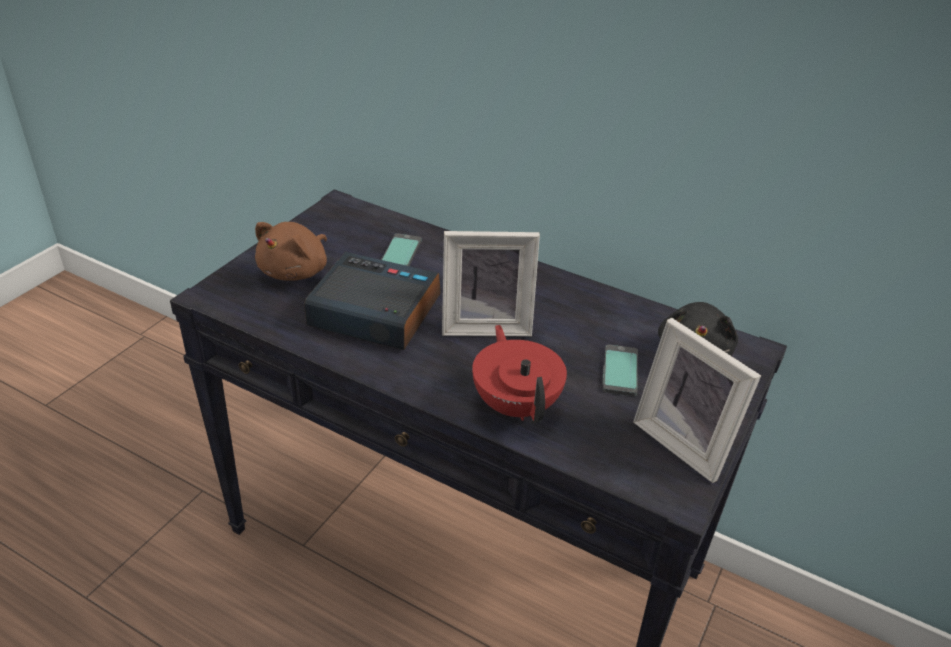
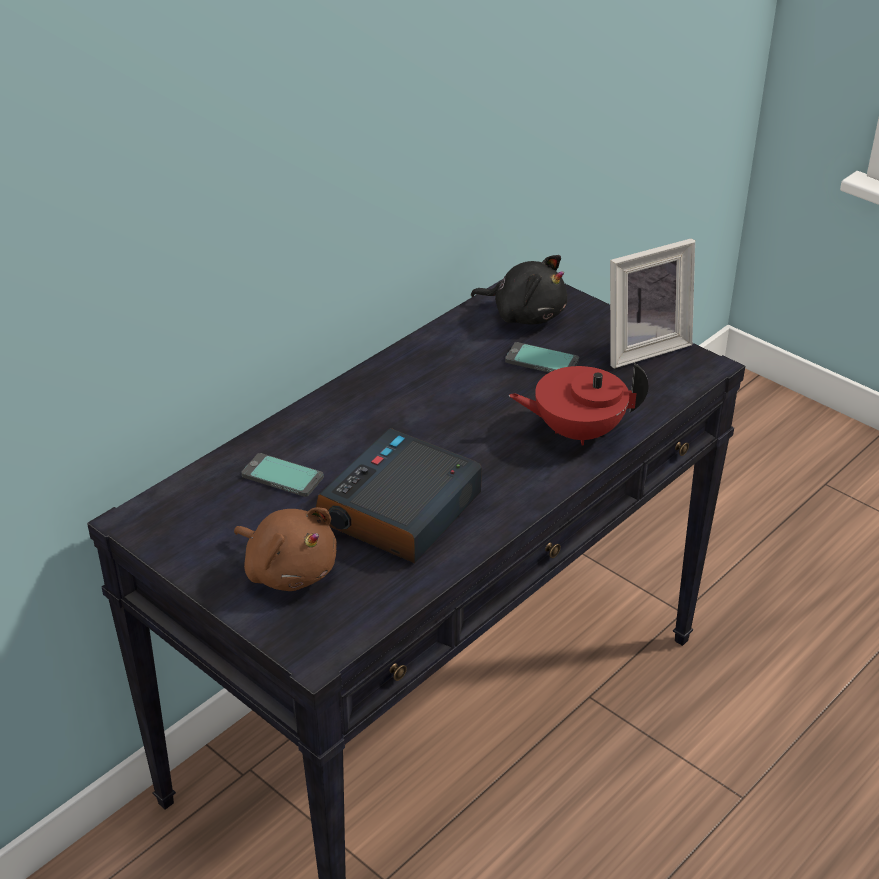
camera: 75 degrees left, 0 degrees up
(486, 324) = (445, 431): picture frame -> none

